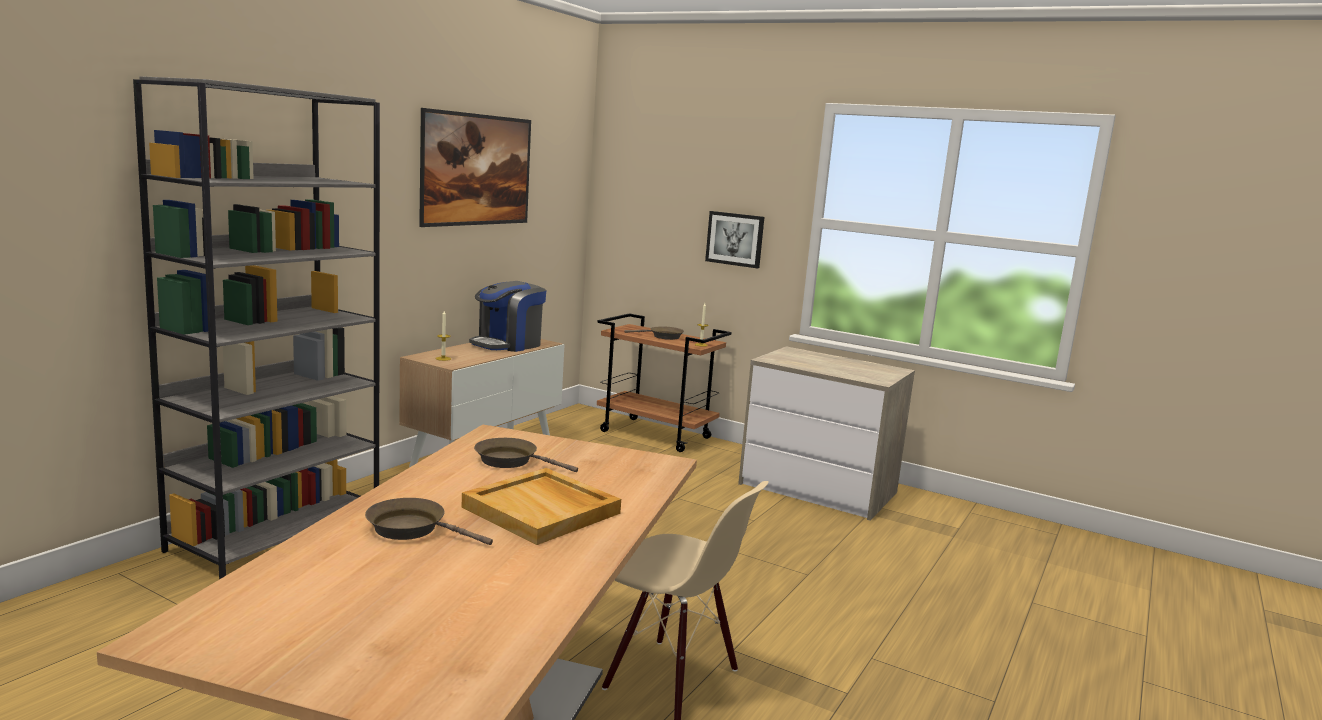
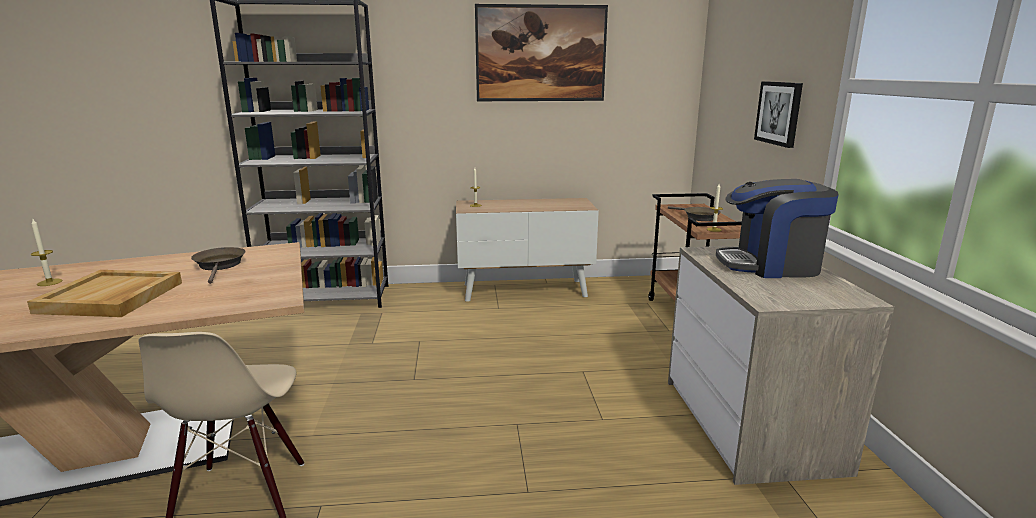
camera: 55 degrees right, 5 degrees up
(412, 529) = (49, 282): brown frying pan -> candle
(508, 344) = (551, 204): coffee machine -> coffee machine (770, 265)

